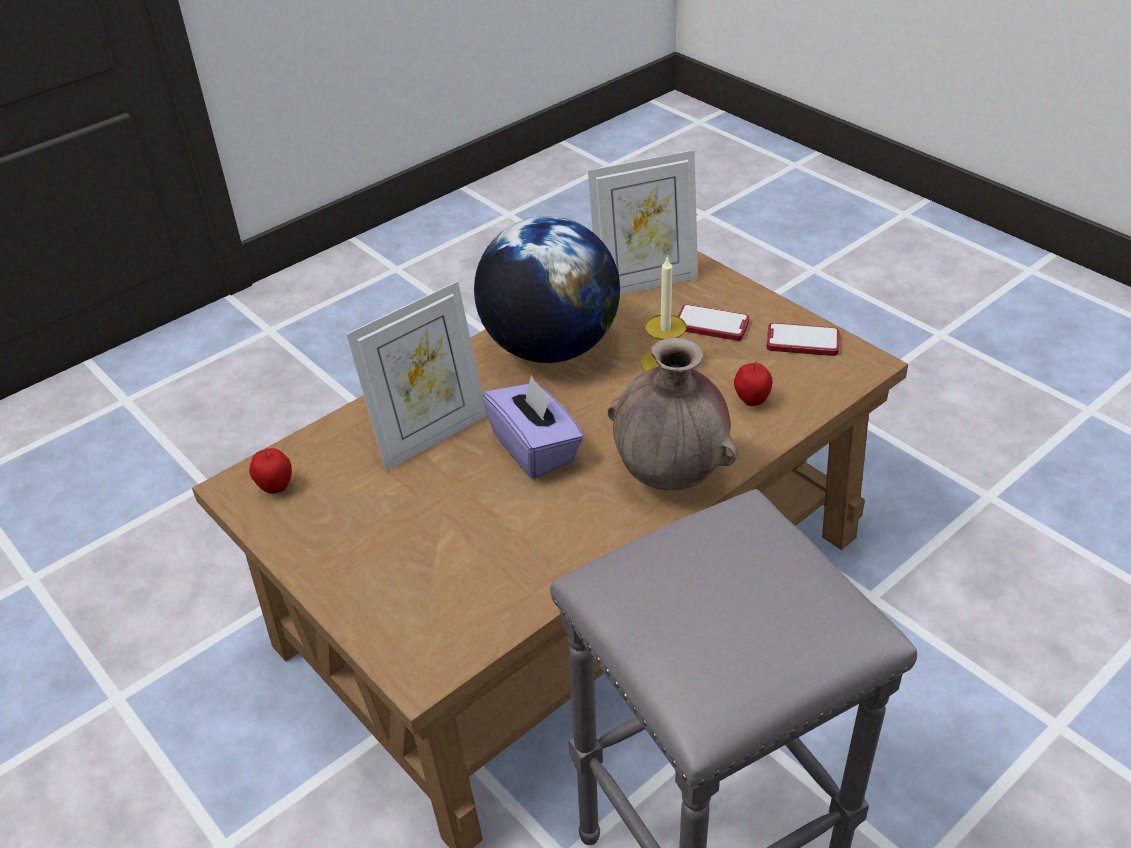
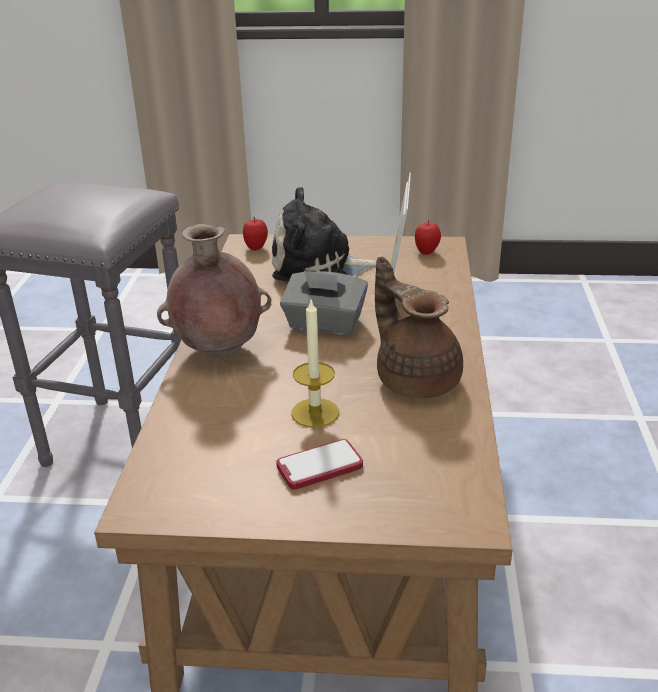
camera: 135 degrees right, 10 degrees down
(417, 543) = (319, 267): none -> plush toy
(535, 449) = (324, 324): purple tissue box -> grey tissue box
(550, 348) = (416, 379): globe -> brown teapot
(644, 283) = (435, 473): picture frame -> none
(751, 401) = (213, 421): apple -> apple (256, 248)
(802, 341) = (218, 496): phone -> none

